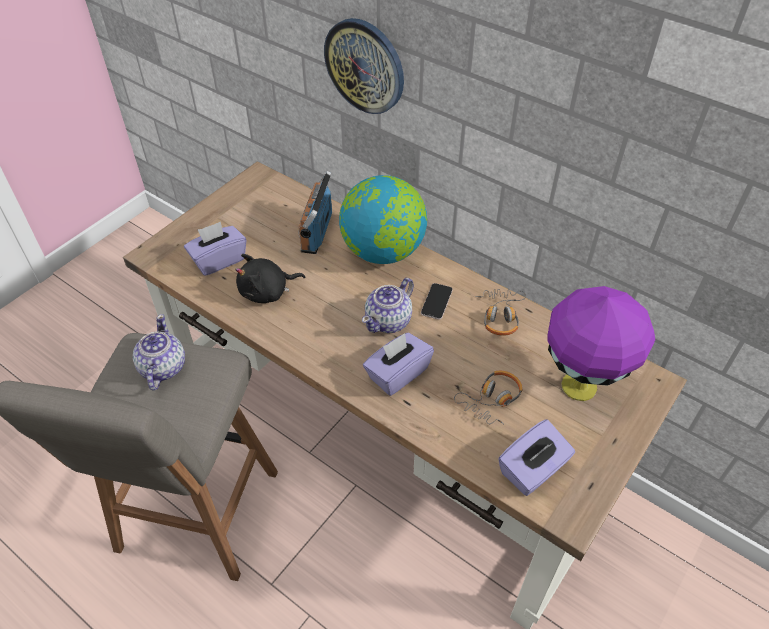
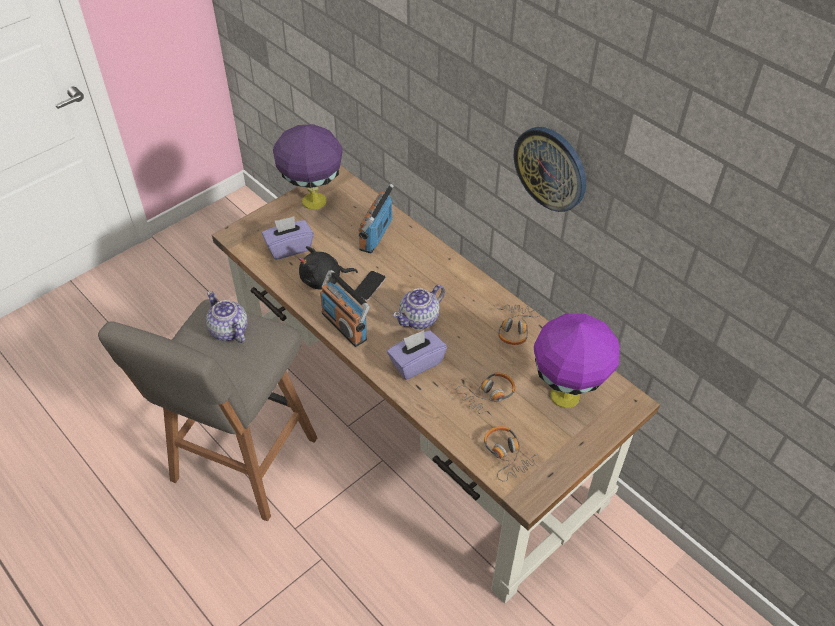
camera: 10 degrees right, 0 degrees up
(162, 368) = (229, 331): teapot -> teapot turned 45 degrees counterclockwise
(236, 206) = (313, 202): none -> purple table lamp
(303, 341) = (345, 326): none -> radio
(365, 66) = (427, 104): wall clock -> wall clock (551, 168)
(383, 252) = (429, 259): globe -> none
(436, 301) = (464, 308): phone -> phone (369, 286)
(533, 470) = (506, 455): purple tissue box -> headphones

